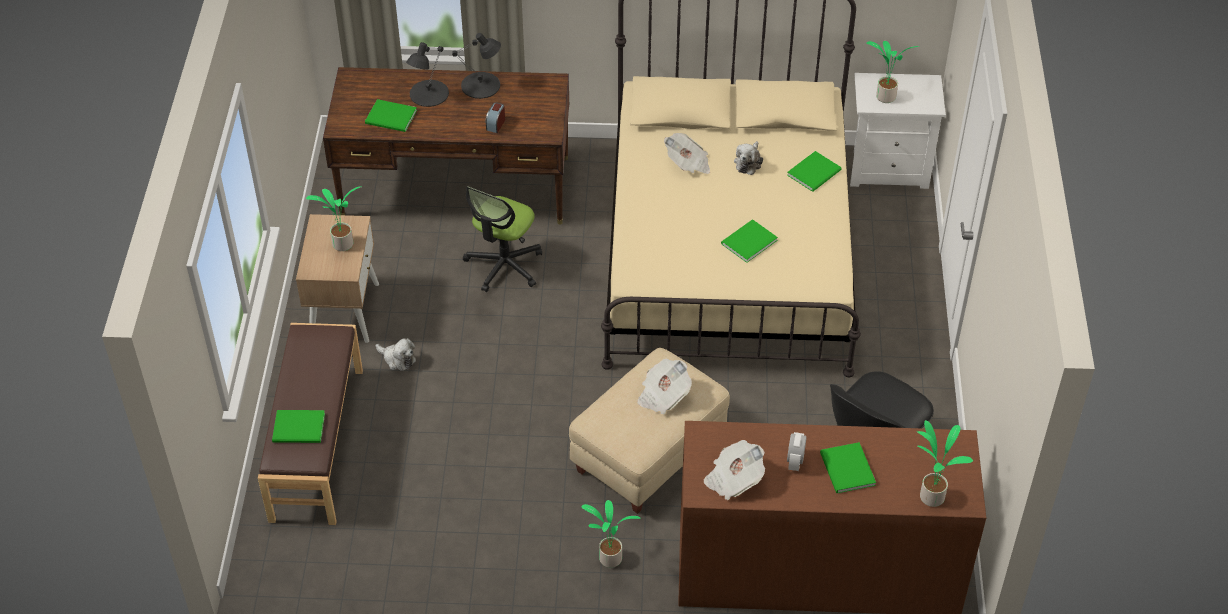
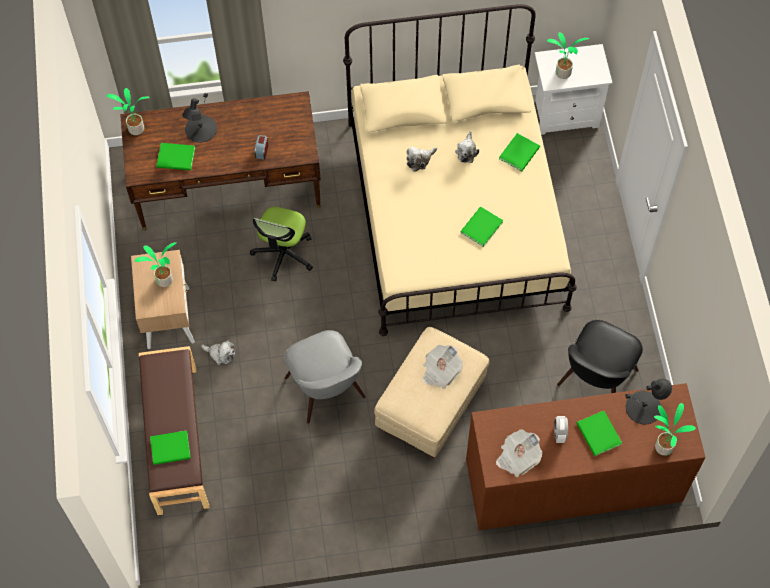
camera: 10 degrees left, 15 degrees up
(481, 85) = (241, 114): black table lamp -> black table lamp (644, 407)
(519, 418) = (326, 390): none -> grey chair
(609, 559) = (420, 500): potted plant -> potted plant (135, 129)
(688, 164) = (419, 160): newspaper -> plush toy

